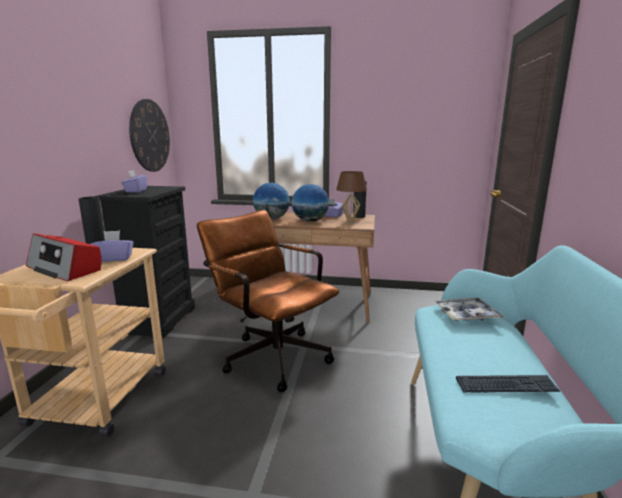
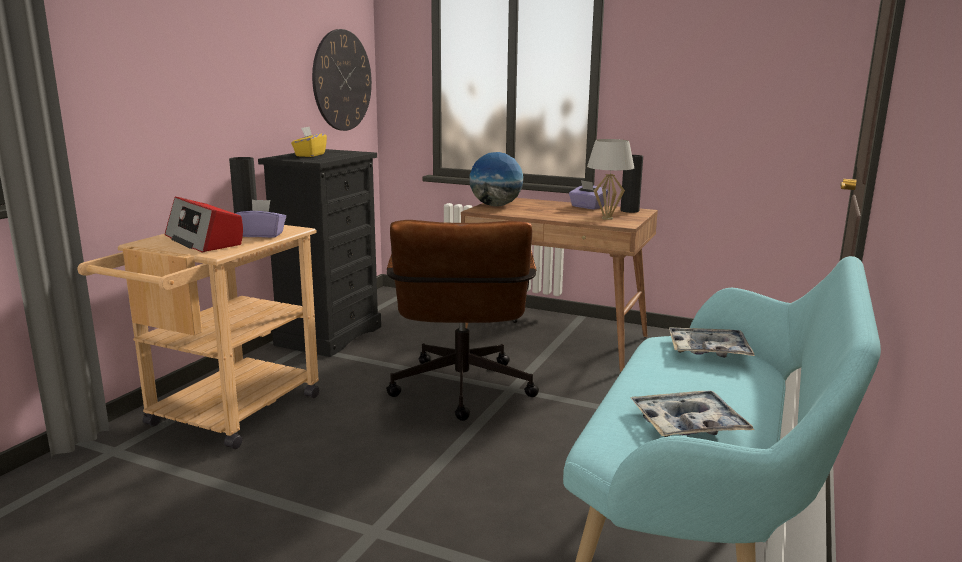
camera: 15 degrees right, 0 degrees up
(135, 191) = (310, 155): purple tissue box -> yellow tissue box
(271, 354) = (461, 393): brown office chair -> brown office chair turned 150 degrees counterclockwise
(310, 221) = (549, 212): globe -> none
(350, 223) = (607, 218): brown table lamp -> white table lamp
(506, 386) = (688, 424): keyboard -> tray

